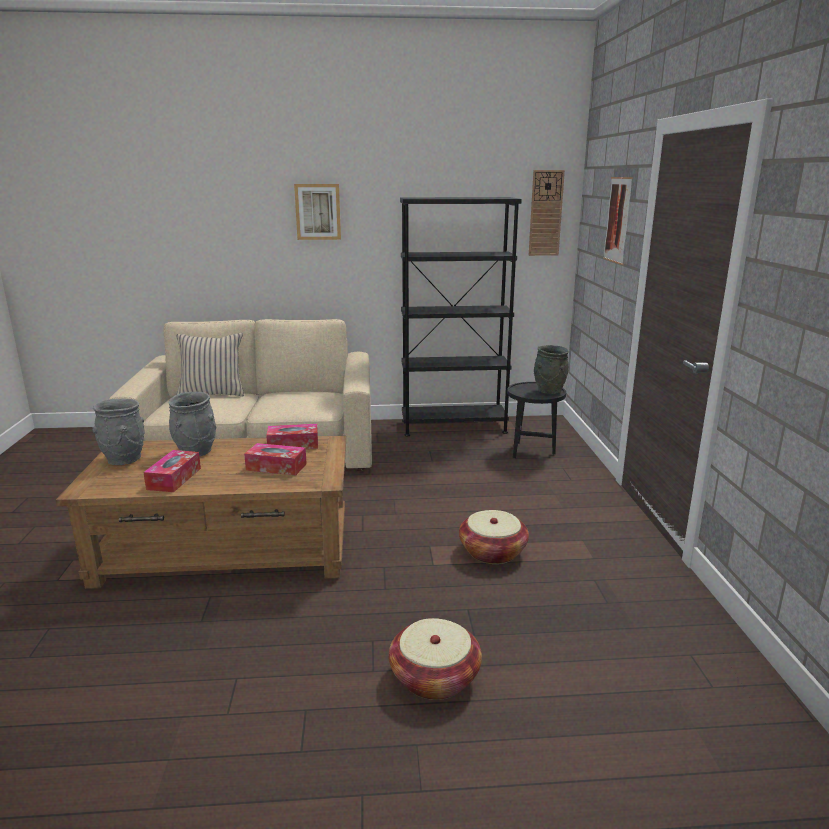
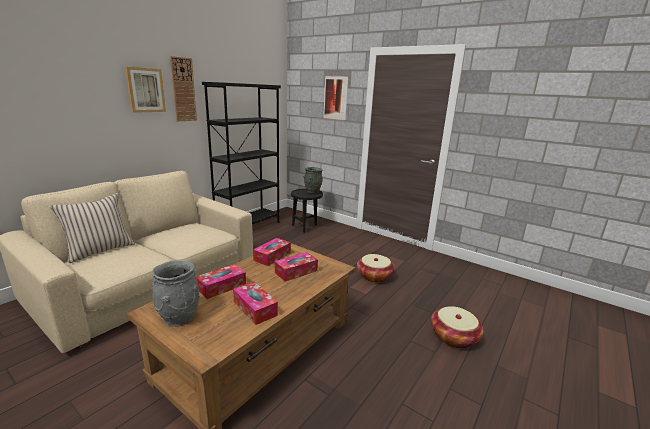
camera: 50 degrees left, 0 degrees up
(195, 451) = (222, 286): grey vase -> tissue box
(545, 213) = (274, 94): wall clock -> wall clock (183, 90)

